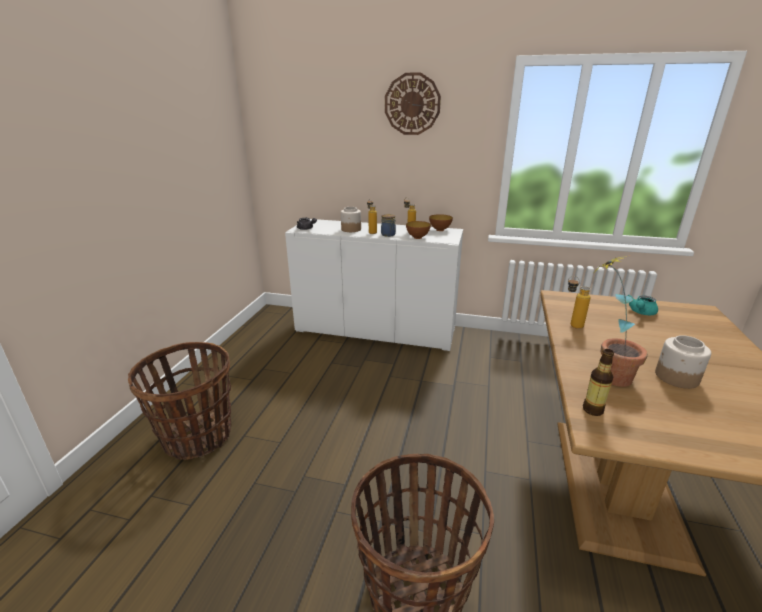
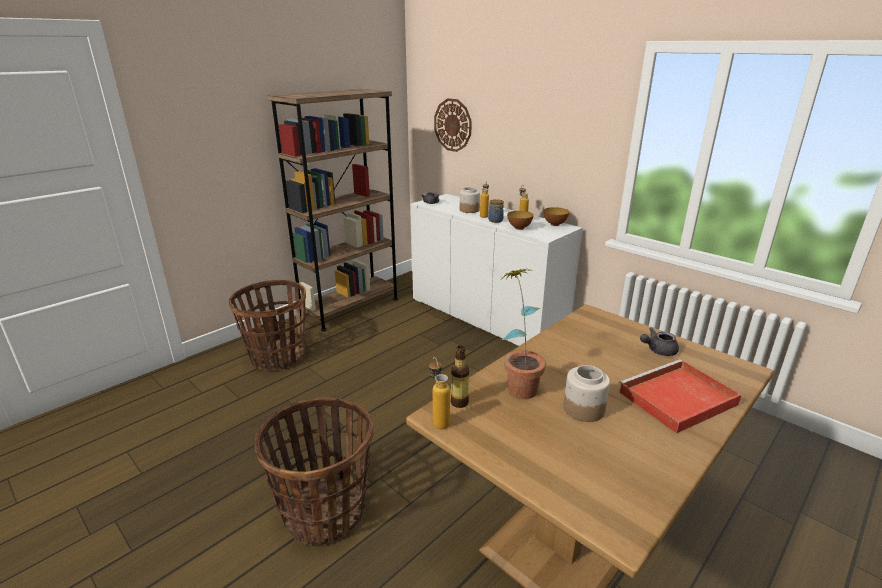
camera: 30 degrees right, 0 degrees up
(235, 356) = (350, 307): none -> brown bookcase
(412, 104) = (543, 89): wall clock -> wall clock (453, 125)
(571, 324) = (559, 339): bottle -> bottle (438, 420)
(640, 312) = (657, 350): turquoise teapot -> grey teapot
(709, 346) = (676, 399): none -> red tray

